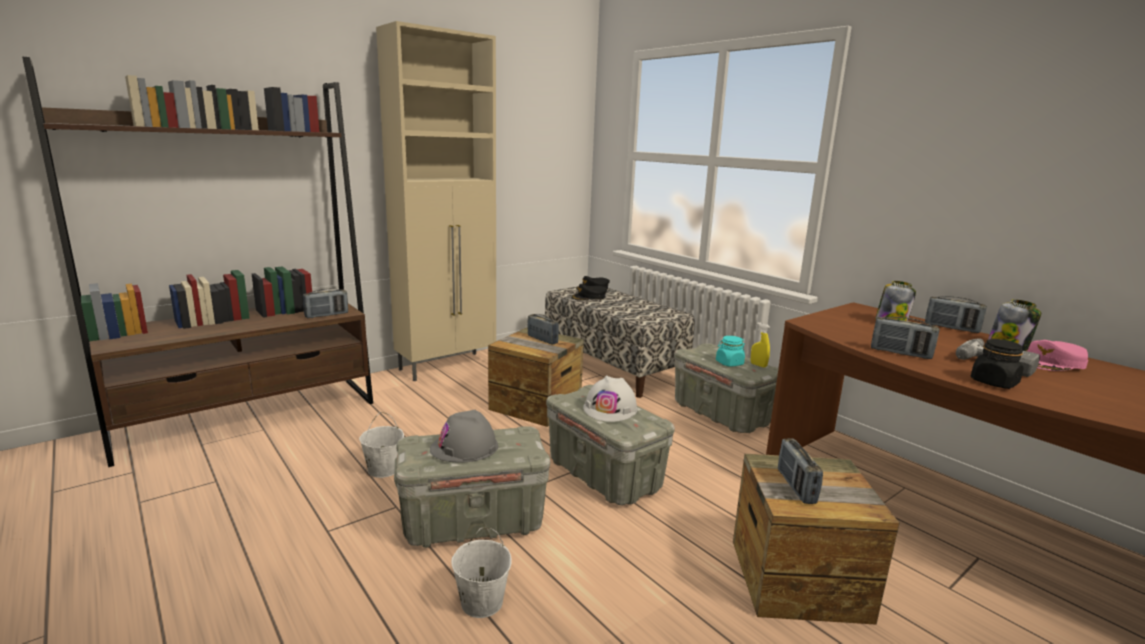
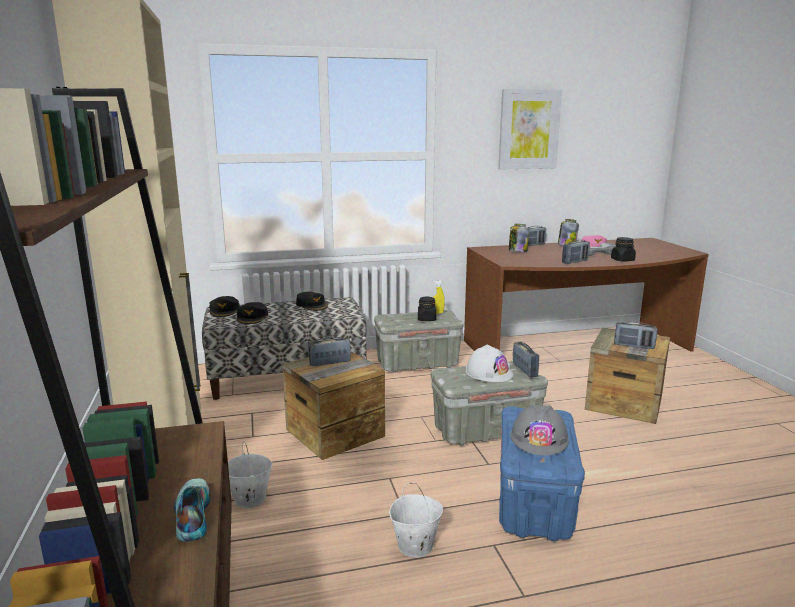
camera: 65 degrees left, 0 degrees up
(244, 327) = (191, 515): none -> shoe
(326, 315) = (201, 446): radio -> radio (525, 370)
(474, 521) = (533, 503): grey storage box -> blue storage box
(481, 602) = (640, 517): white bucket -> white bucket (249, 499)
(646, 307) = (312, 305): none -> black cap
(729, 363) = (426, 319): turquoise jar -> black jar
(988, 138) = (529, 129): none -> picture

